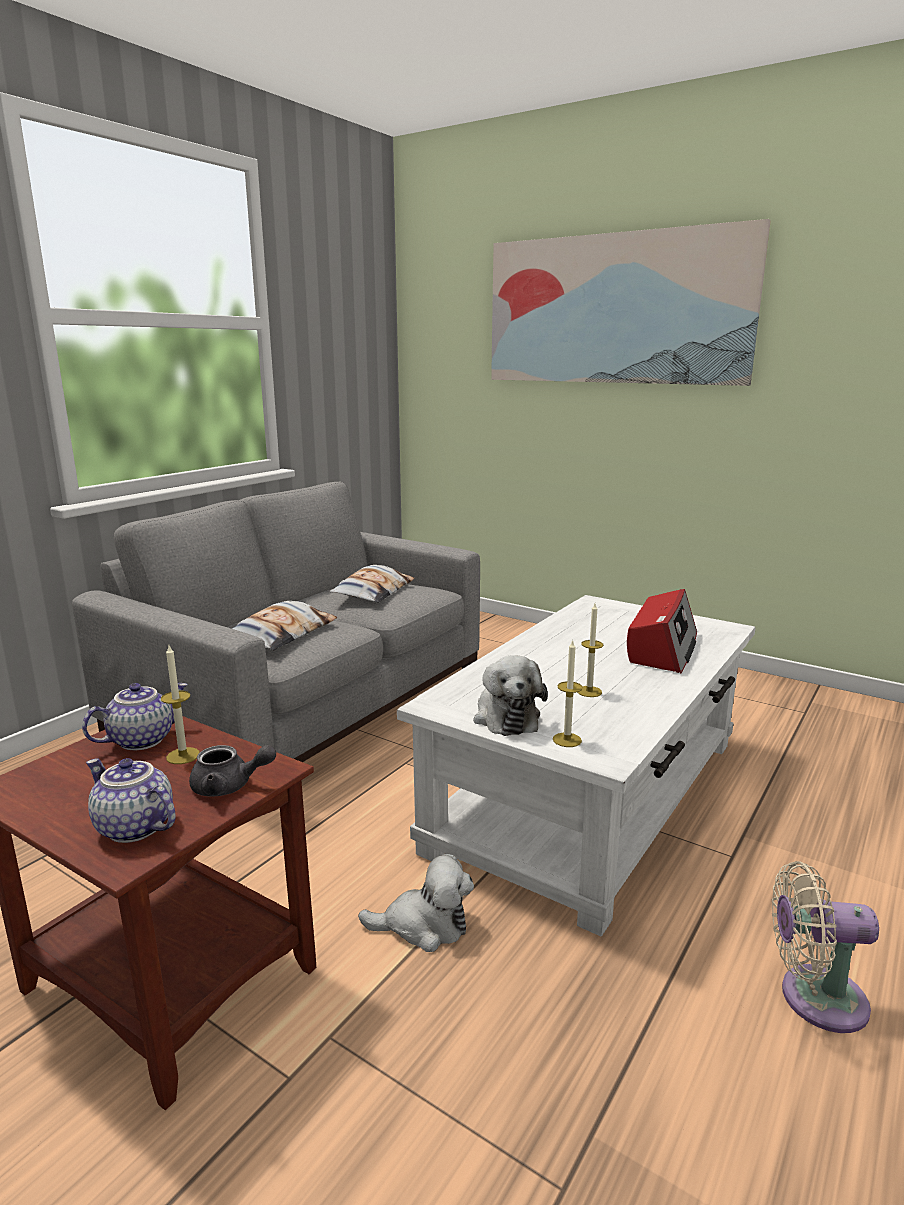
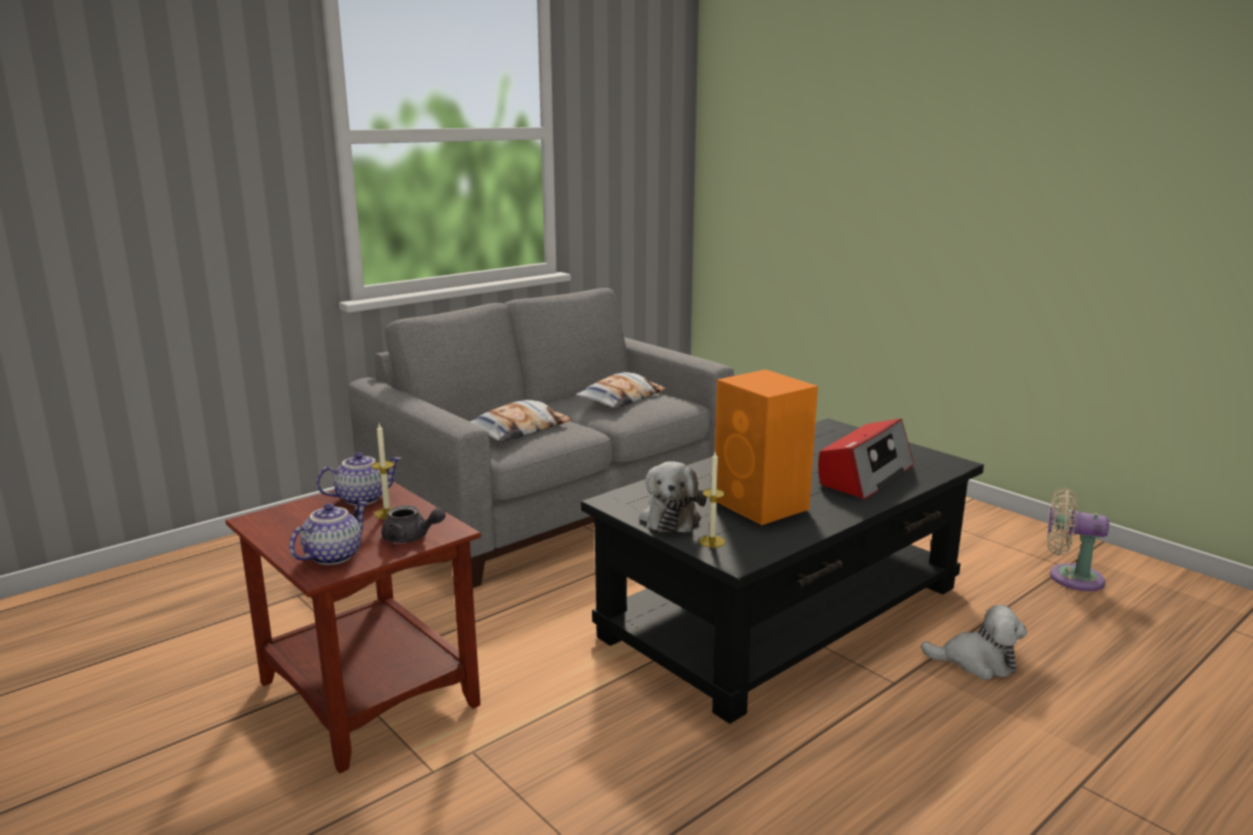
camera: 15 degrees right, 0 degrees up
(133, 828) = (333, 556): teapot -> teapot turned 75 degrees clockwise
(424, 925) = (579, 690): plush toy -> plush toy (976, 662)
(589, 691) = (762, 505): candle -> orange speaker
(590, 793) = (784, 611): white coffee table -> black coffee table
(615, 309) = (904, 119): picture -> none
(814, 998) = (899, 801): beige fan -> beige fan (1070, 577)

